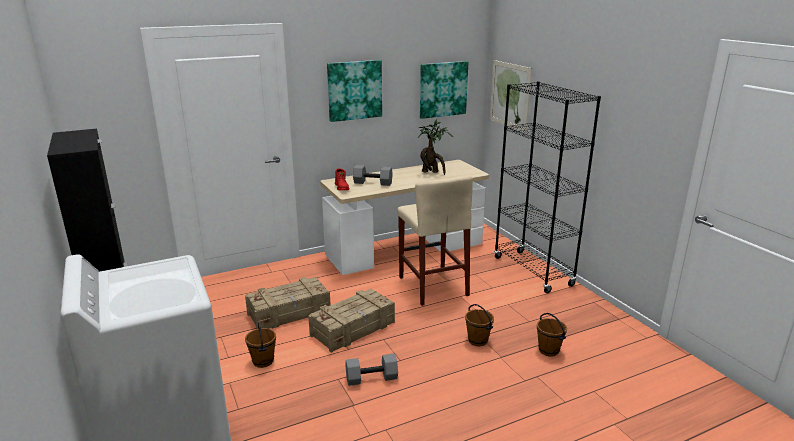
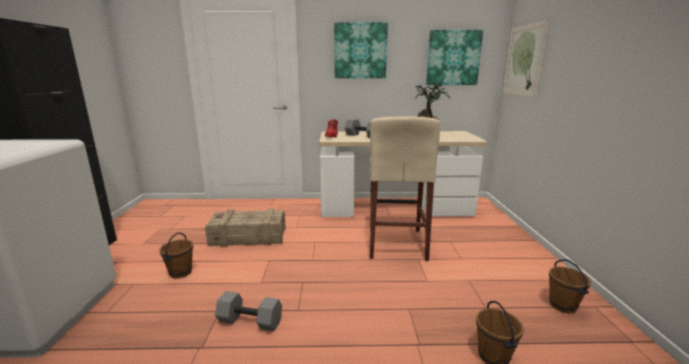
camera: 25 degrees right, 5 degrees down
(353, 328) = (285, 264): crate -> none
(478, 340) = (403, 313): brown bucket -> brown bucket (563, 305)
(533, 271) = (521, 252): black bookcase -> none

